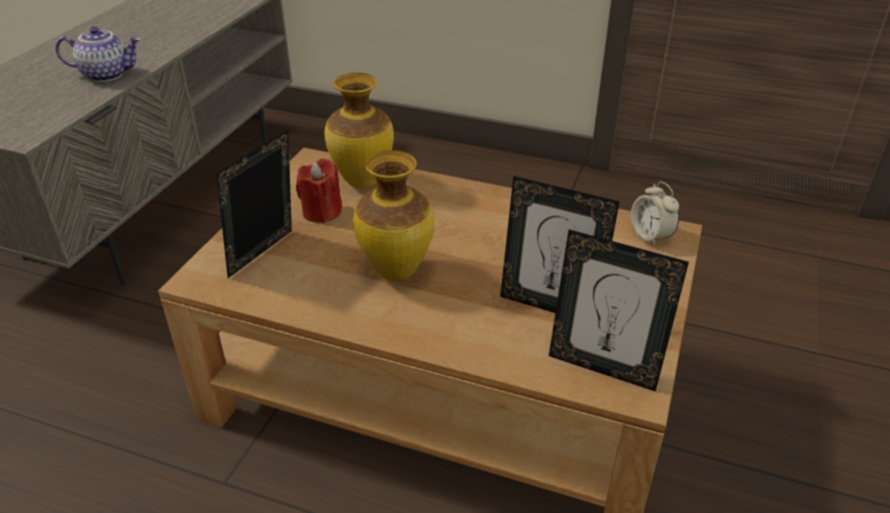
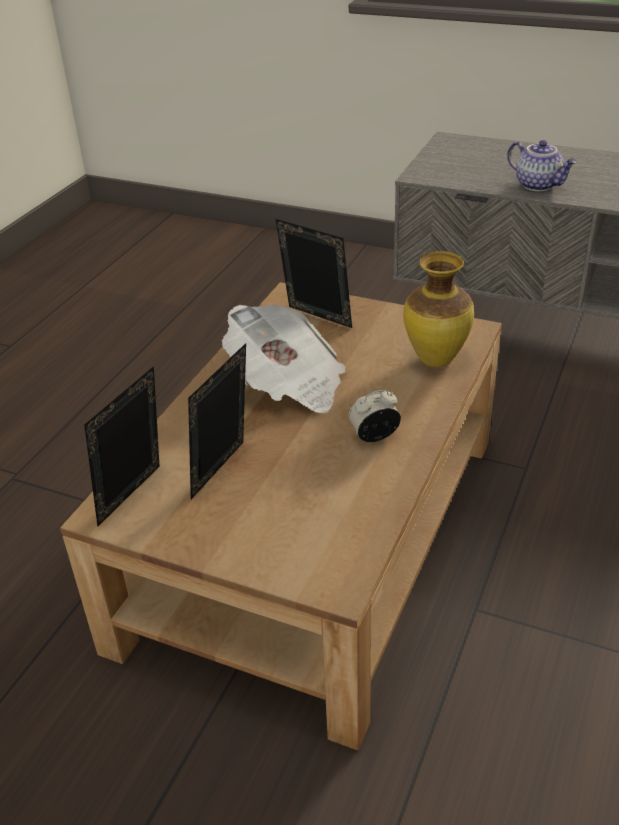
camera: 95 degrees right, 0 degrees up
(107, 74) = (538, 185): teapot -> teapot turned 45 degrees counterclockwise
(321, 212) = (381, 341): red candle -> none
(396, 271) = (288, 384): vase -> newspaper
(650, 236) = (332, 564): alarm clock -> alarm clock (374, 436)

